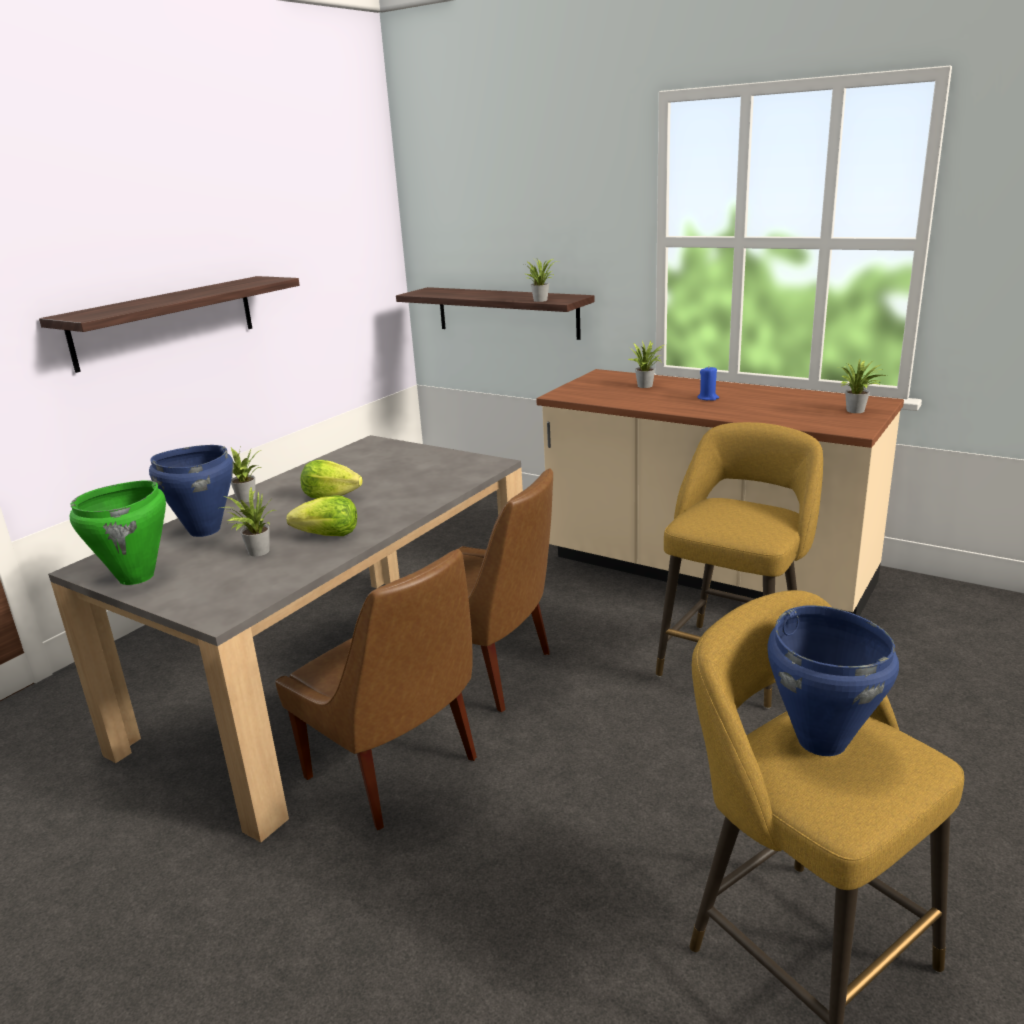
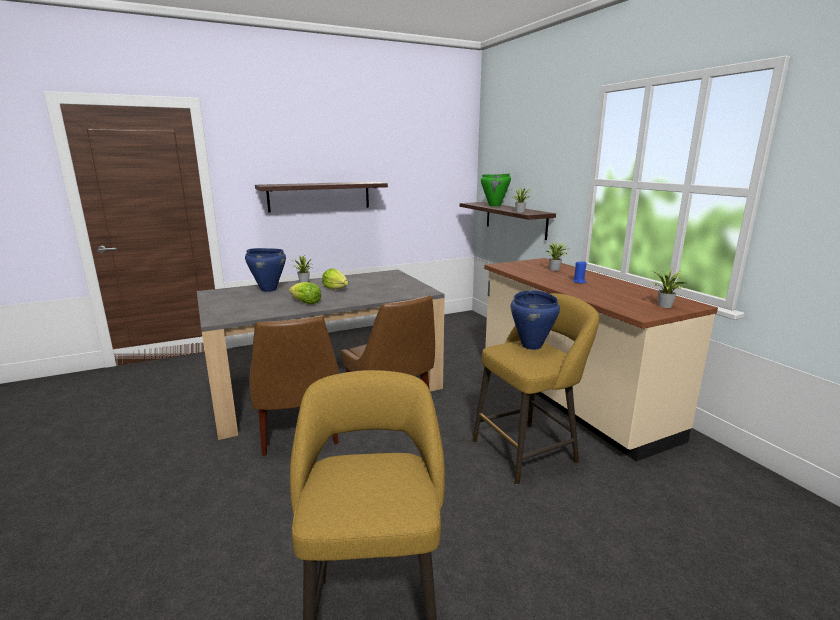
camera: 30 degrees right, 5 degrees down
(137, 577) = (218, 299): green cooking pot -> green cooking pot (494, 206)
(255, 552) = (270, 302): potted plant -> none
(821, 740) = (372, 471): blue cooking pot -> blue cooking pot (532, 346)

